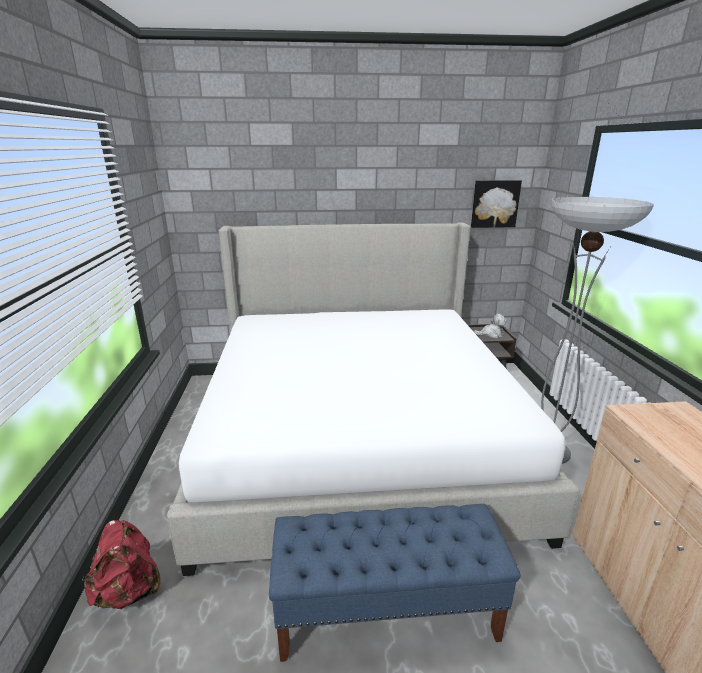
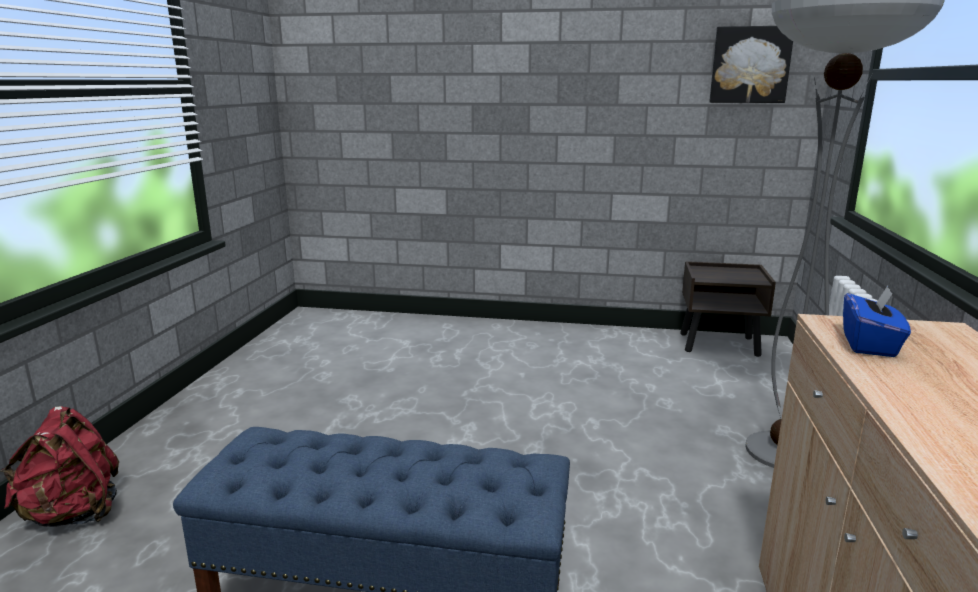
camera: 15 degrees right, 5 degrees down
(357, 439) = (477, 398): bed -> none
(491, 334) = (736, 276): plush toy -> none
(659, 429) = (869, 345): none -> blue tissue box

